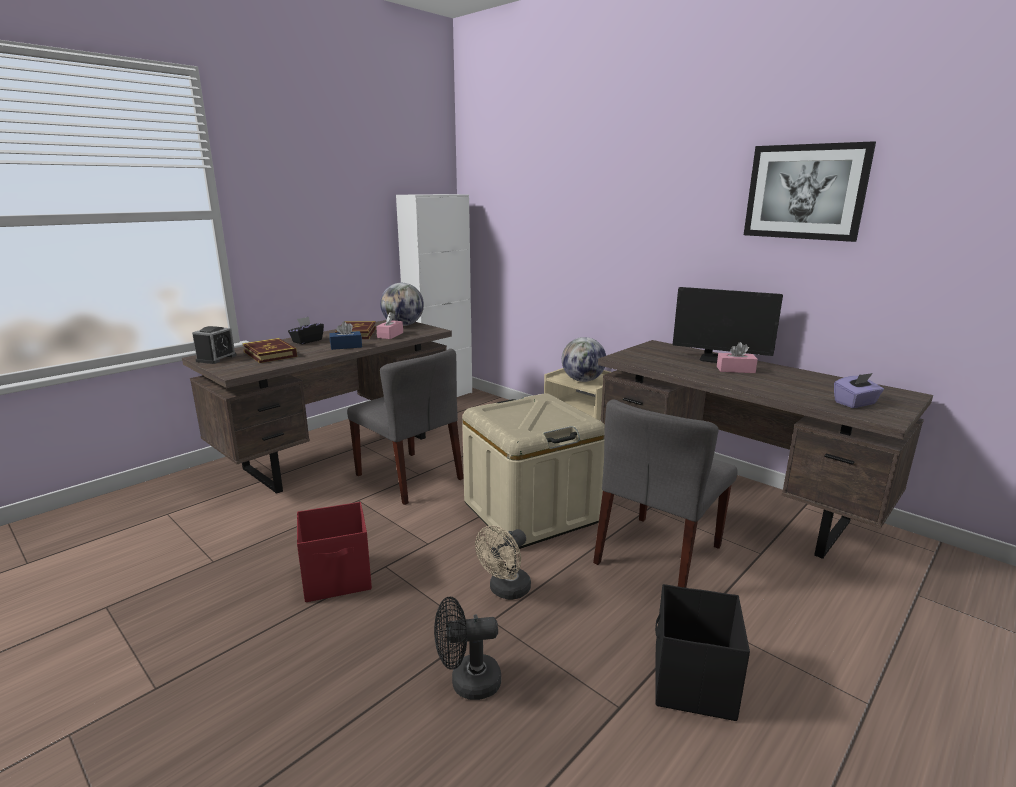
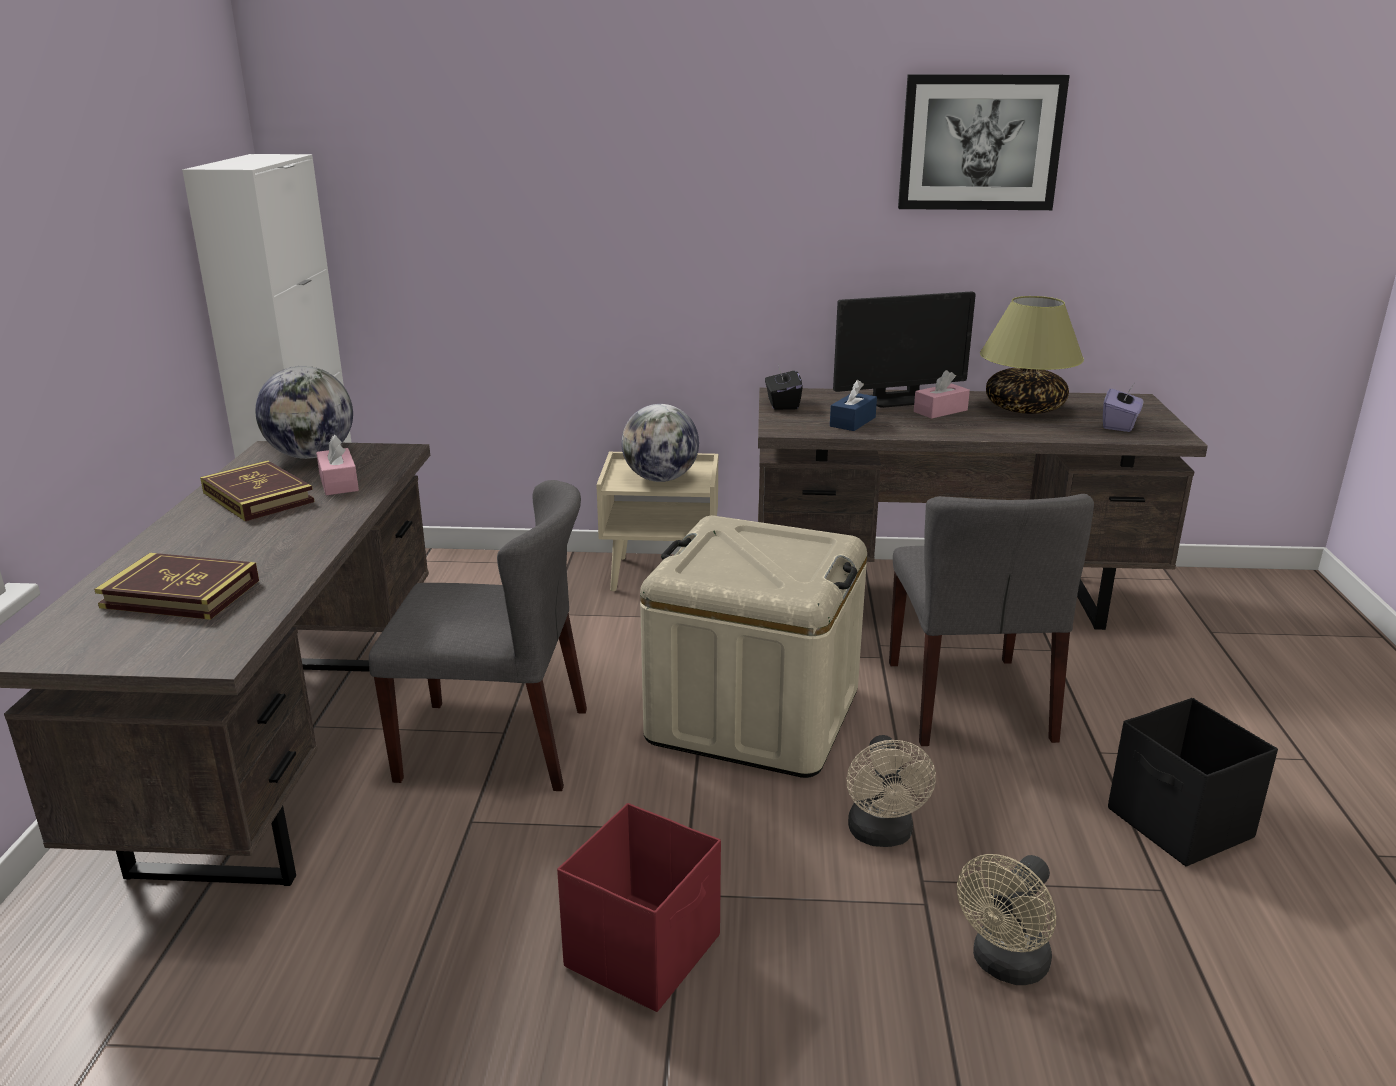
camera: 40 degrees left, 5 degrees up
(216, 358) = (73, 643): alarm clock -> none
(307, 341) = (190, 542): black tissue box -> black tissue box (782, 404)
(346, 346) = (308, 530): blue tissue box -> blue tissue box (852, 422)
(467, 682) = (1005, 966): black fan -> beige fan
(800, 380) = (1024, 408): none -> table lamp

